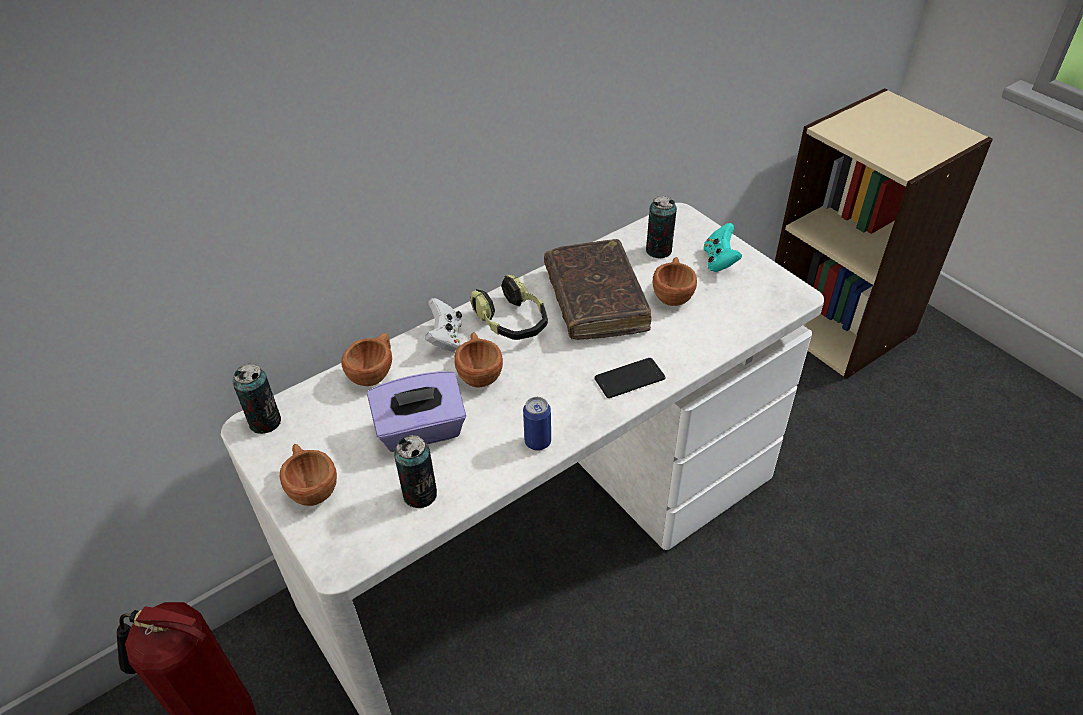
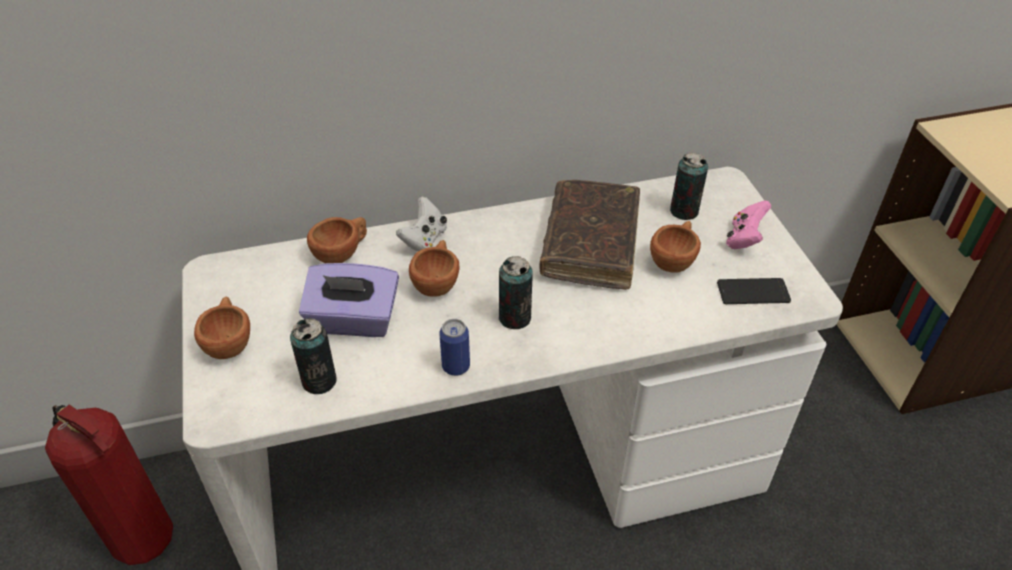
camera: 20 degrees right, 0 degrees up
(265, 422) = (223, 270): can -> can (514, 318)
(512, 322) = (496, 242): headphones -> none
(629, 378) = (581, 332): phone -> phone (753, 292)
(719, 261) = (744, 239): turquoise game controller -> pink game controller

